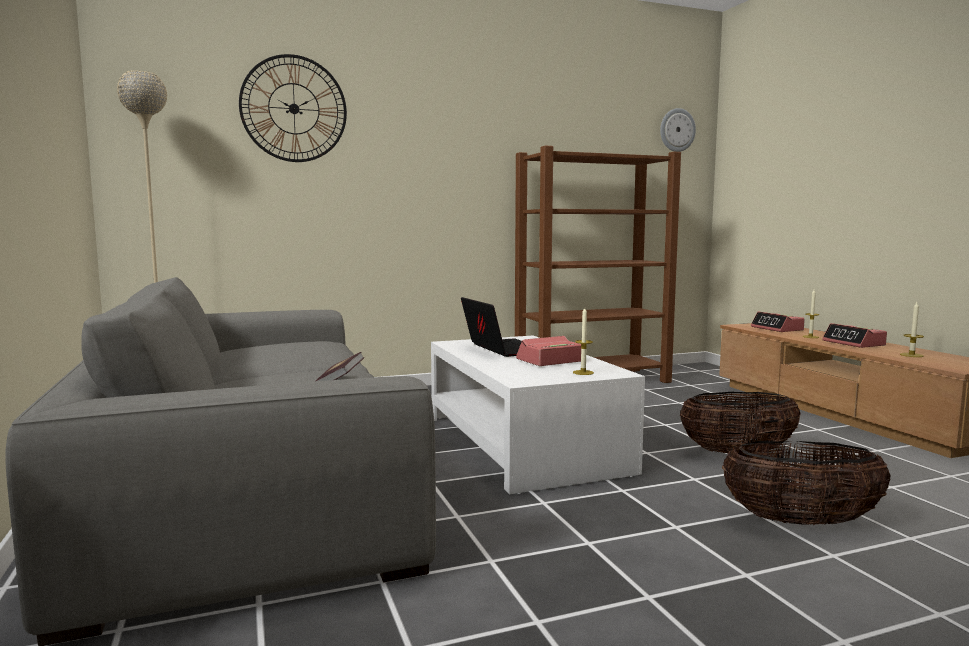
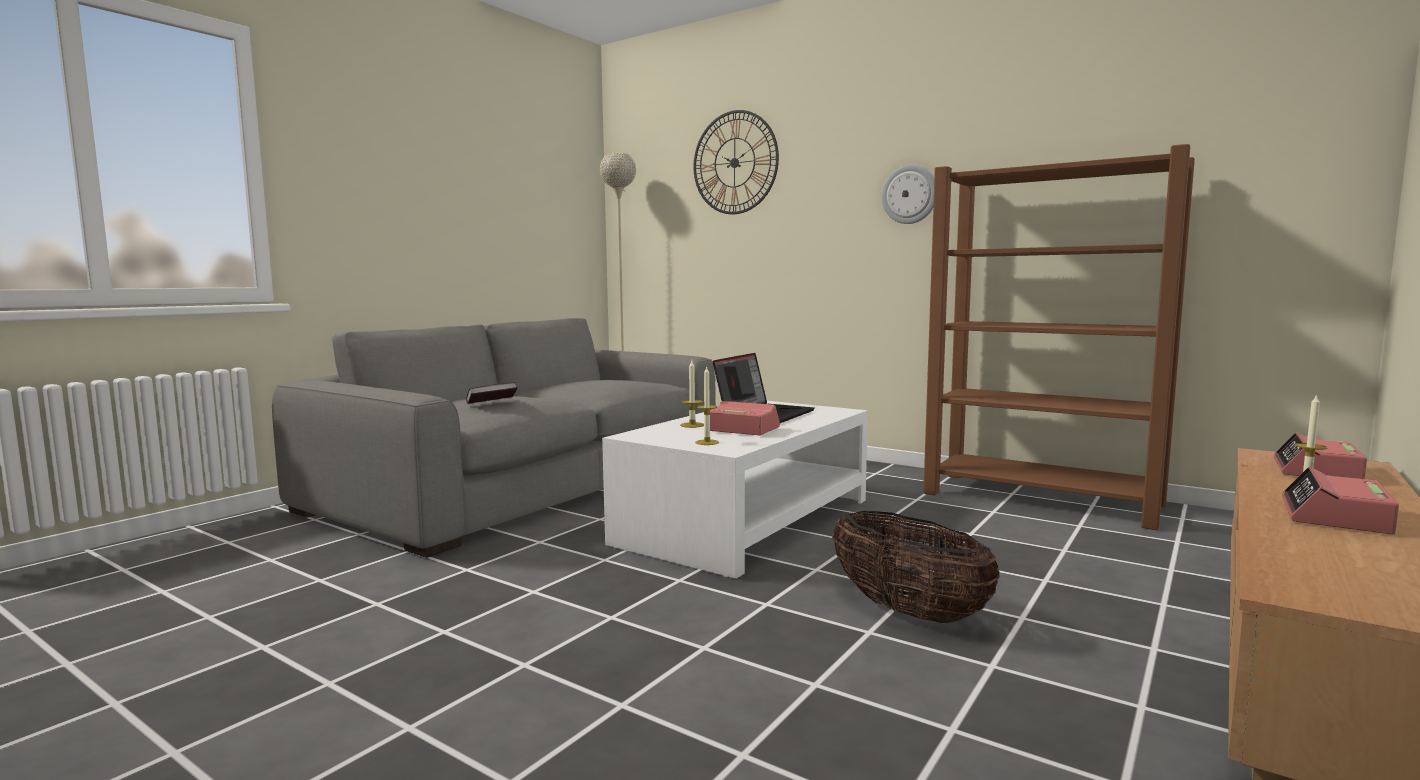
camera: 55 degrees right, 0 degrees up
(677, 130) = (1292, 97): wall clock -> wall clock (909, 194)
(800, 522) = (705, 676): basket -> none
(911, 355) = (1341, 556): candle -> candle (692, 425)

